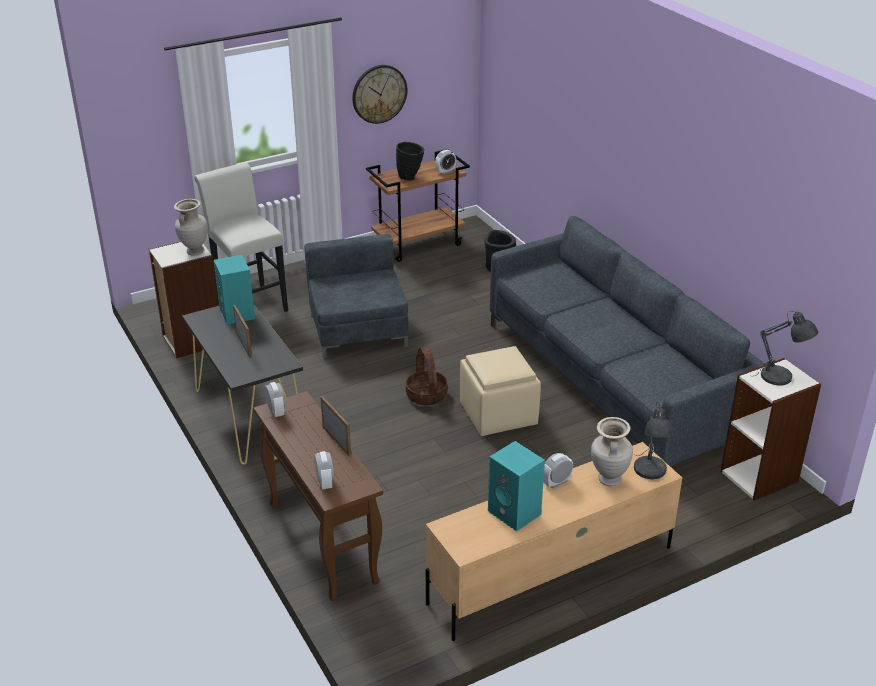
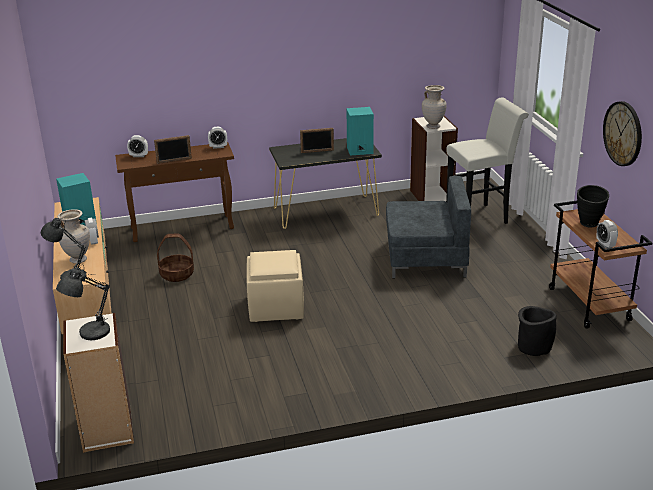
camera: 105 degrees right, 5 degrees down
(426, 395) = (319, 279): basket -> basket (177, 274)
(611, 381) = (293, 376): grey sofa -> none

